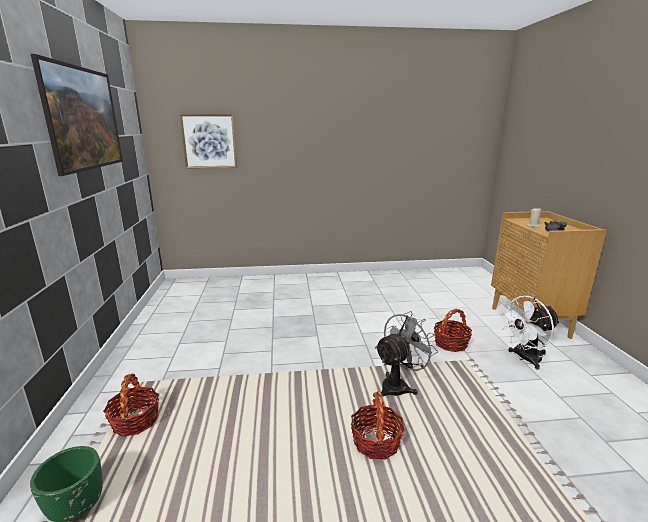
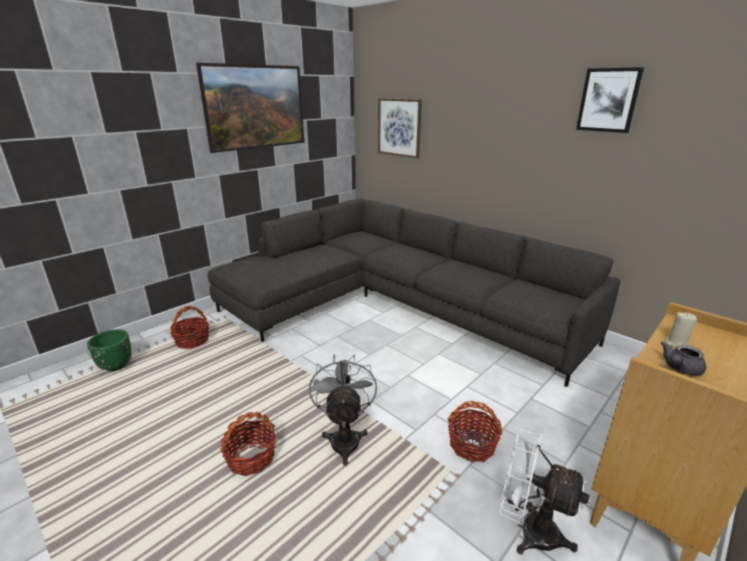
camera: 50 degrees right, 5 degrees up
(270, 301) = (392, 305): none -> grey sofa
(388, 111) = (608, 100): none -> picture
(399, 386) = (344, 438): grey fan -> grey fan turned 105 degrees counterclockwise

